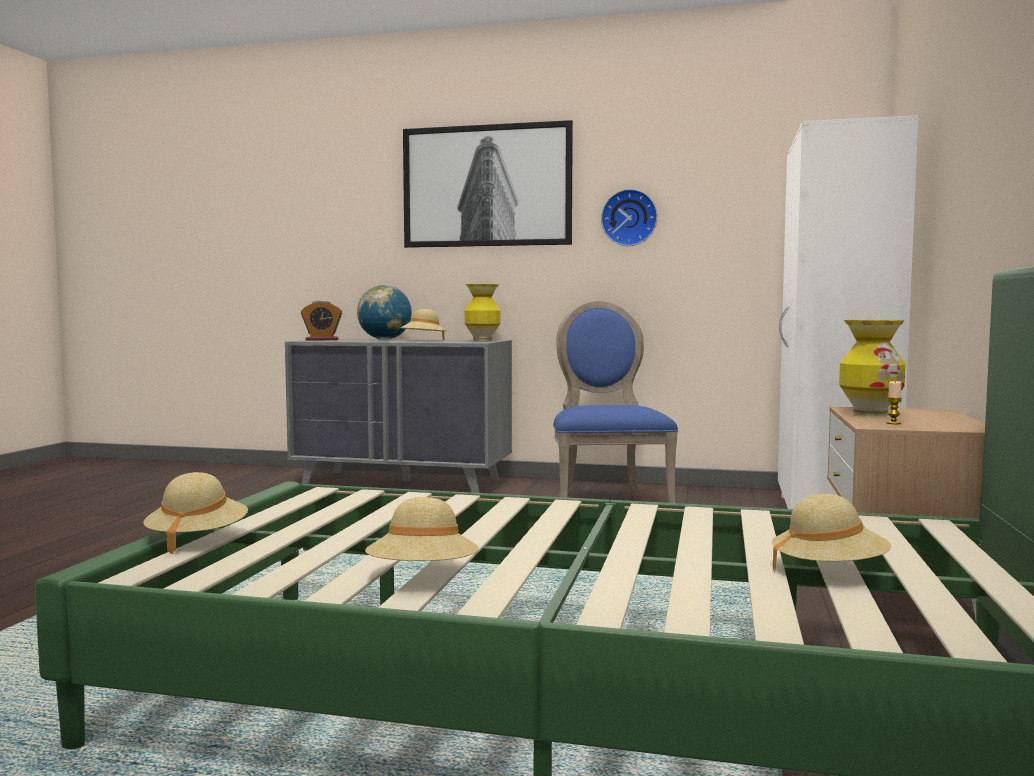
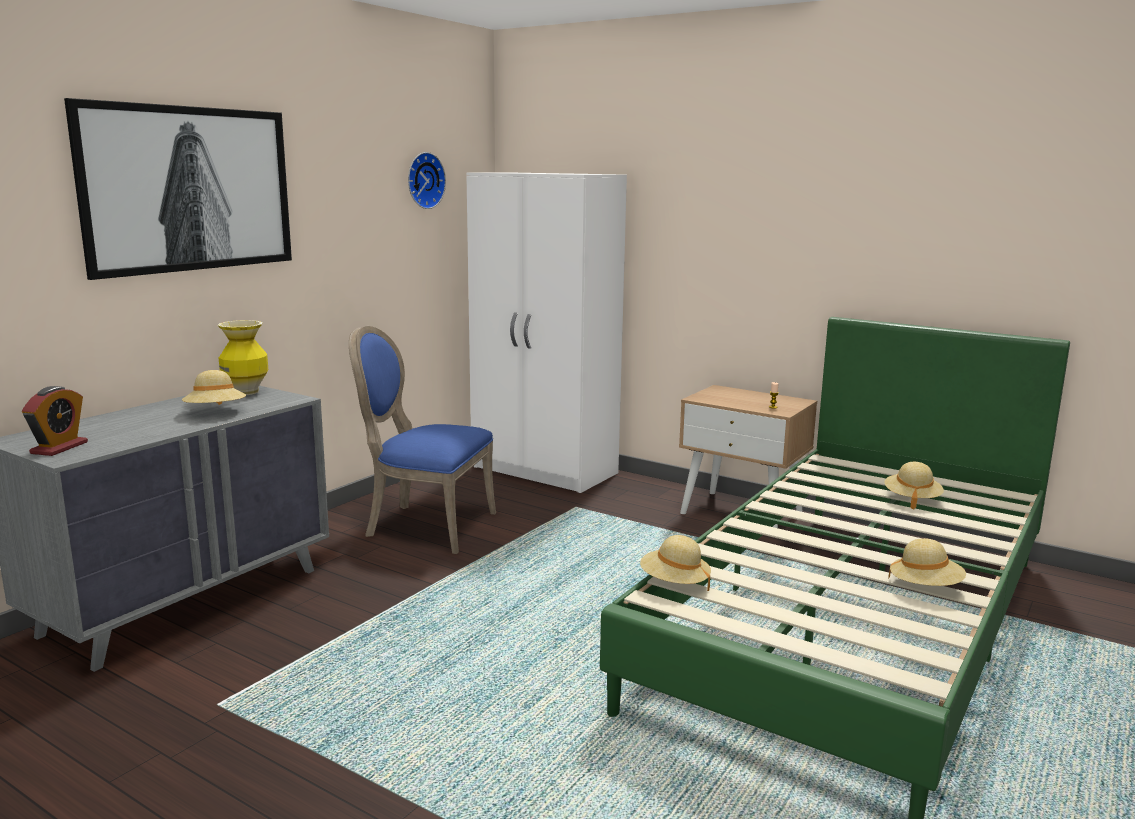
camera: 70 degrees left, 10 degrees up
(197, 540) = (822, 656): beige hat -> beige hat (674, 583)
(384, 339) = (124, 421): globe -> none
(629, 218) = (337, 227): wall clock -> wall clock (423, 180)
(870, 413) = (726, 401): vase -> none

